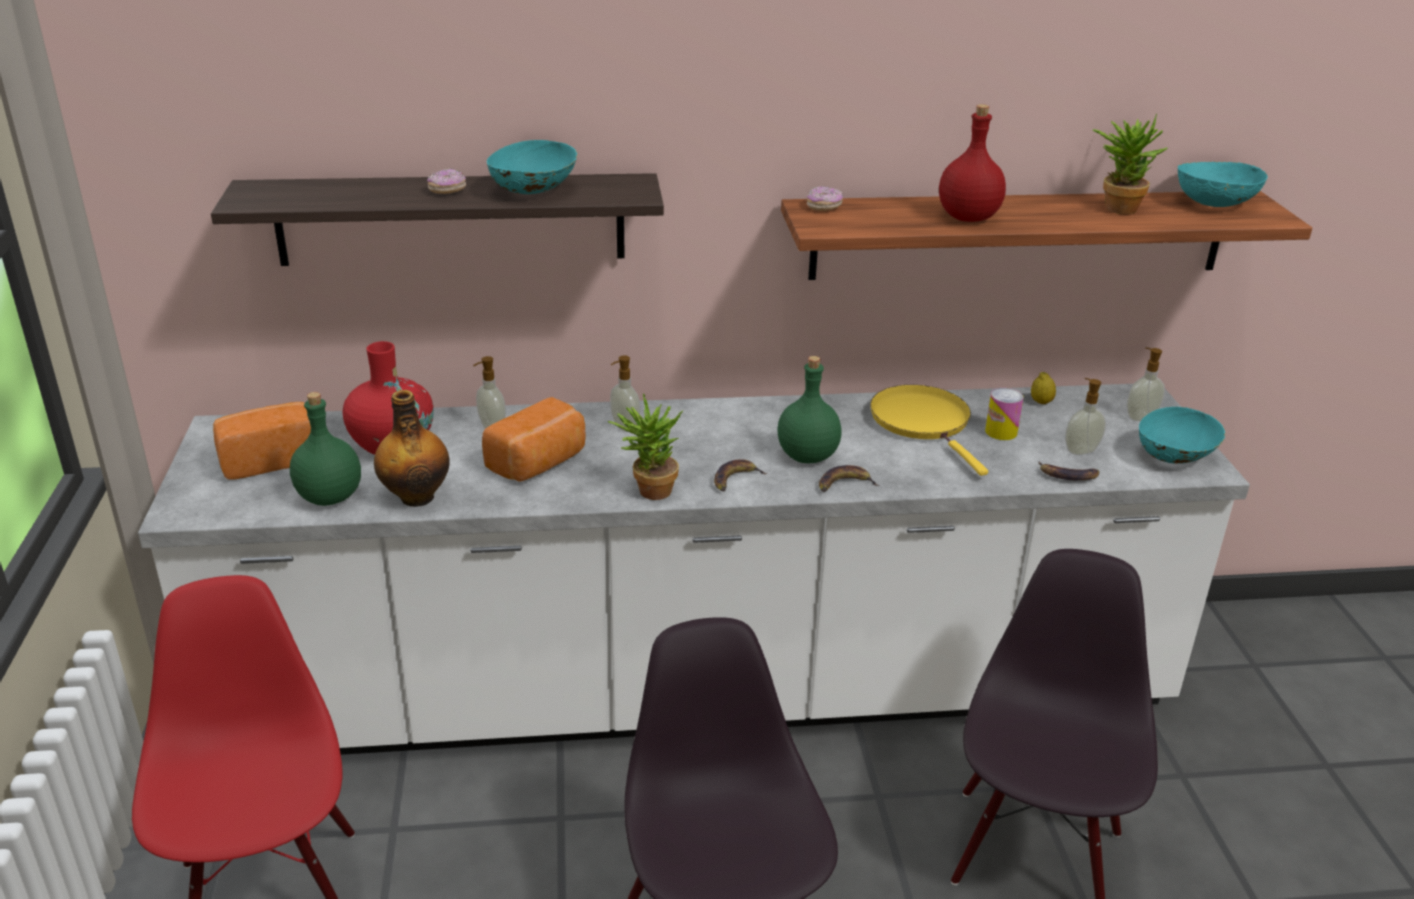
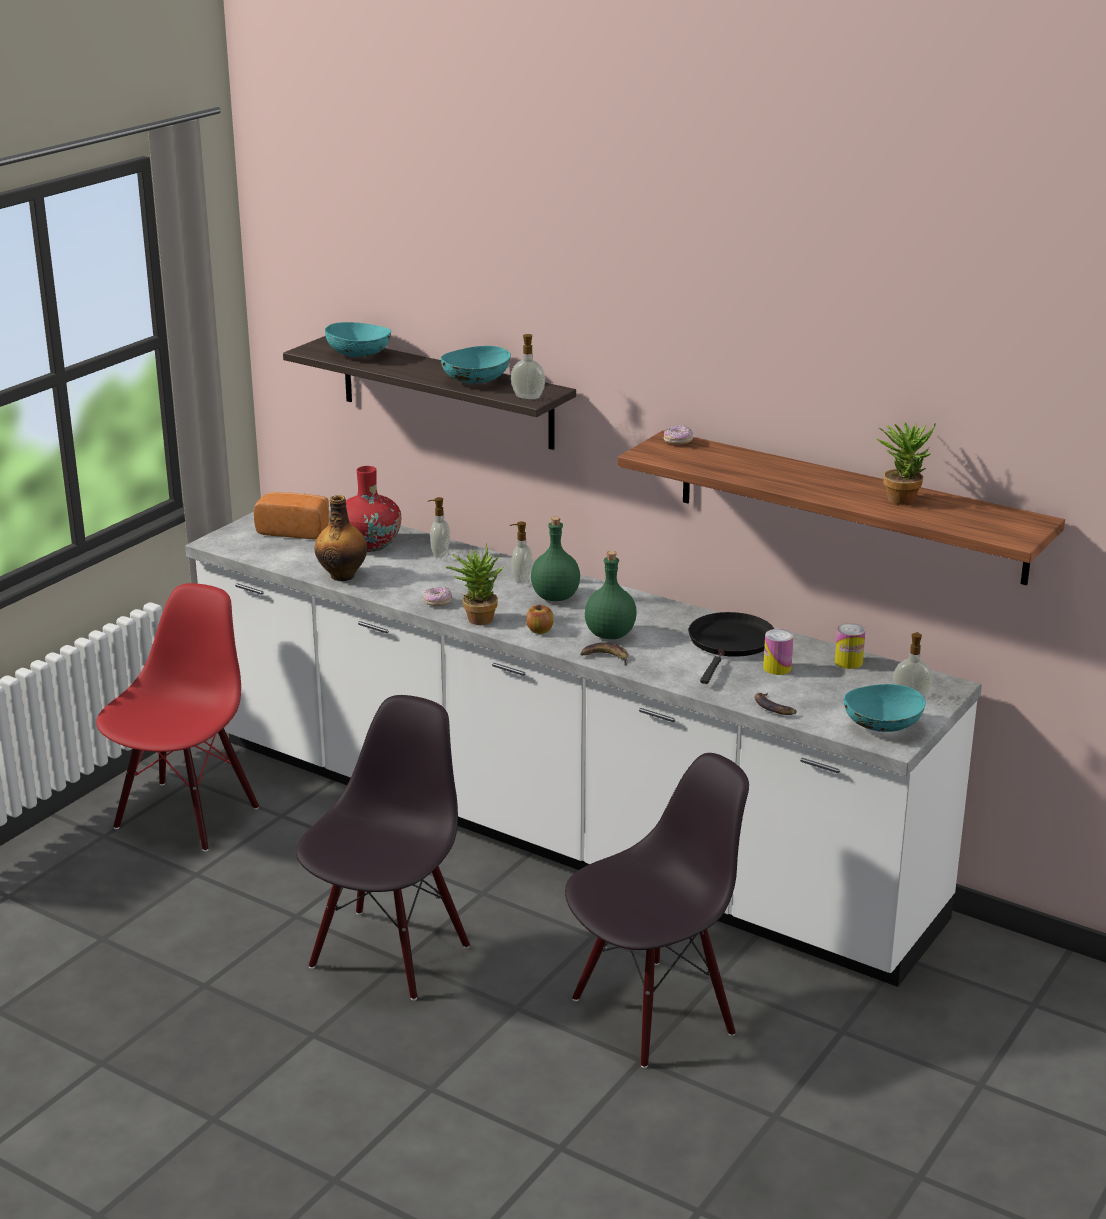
camera: 40 degrees right, 5 degrees down
(330, 498) = (297, 560): green bottle -> green bottle (555, 597)
(447, 191) = (427, 369): donut -> donut (437, 603)
(540, 463) = (437, 582): bread -> none
(735, 479) = (540, 630): banana -> apple
(923, 422) = (730, 644): yellow frying pan -> black frying pan
(968, 217) = (765, 474): red bottle -> none
(1041, 402) = (848, 662): lemon -> can
(1080, 450) = (815, 698): soap dispenser -> soap dispenser (528, 397)
(1214, 203) = (993, 516): turquoise bowl -> turquoise bowl (359, 355)

